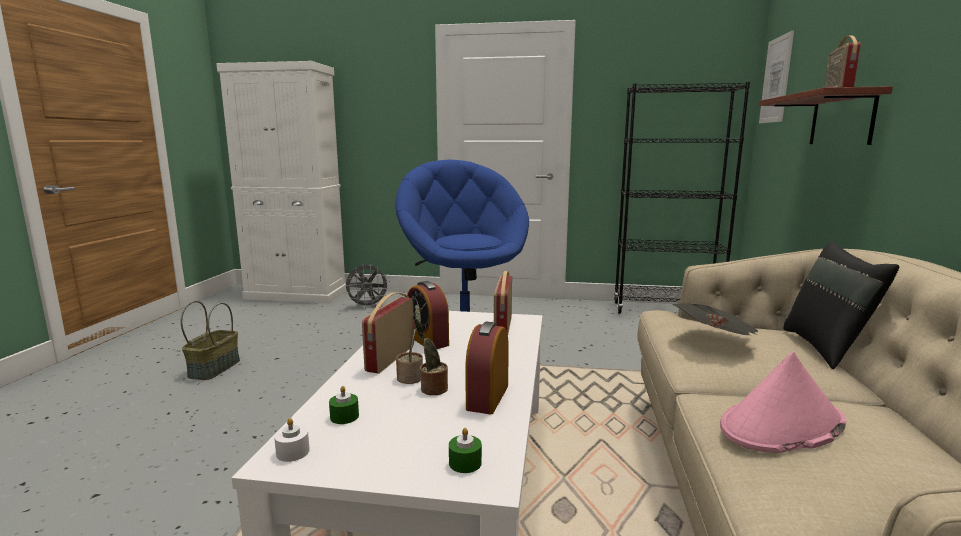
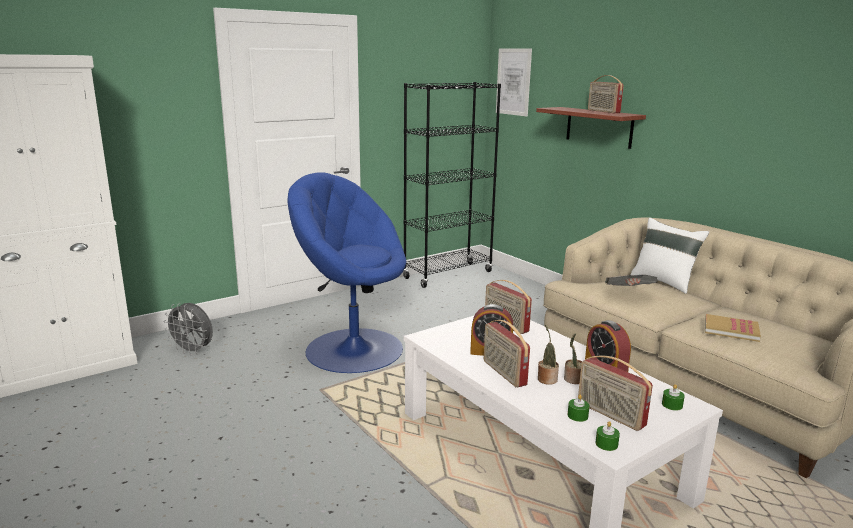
camera: 45 degrees left, 5 degrees up
(214, 368) = (174, 477): basket -> none
(293, 452) = (606, 444): white candle -> green candle
(367, 306) = (193, 351): grey fan -> grey fan turned 90 degrees clockwise
(373, 432) = (610, 415): none -> radio
(781, 426) = (731, 330): pink hat -> book
(826, 348) = (664, 282): black pillow -> white pillow

